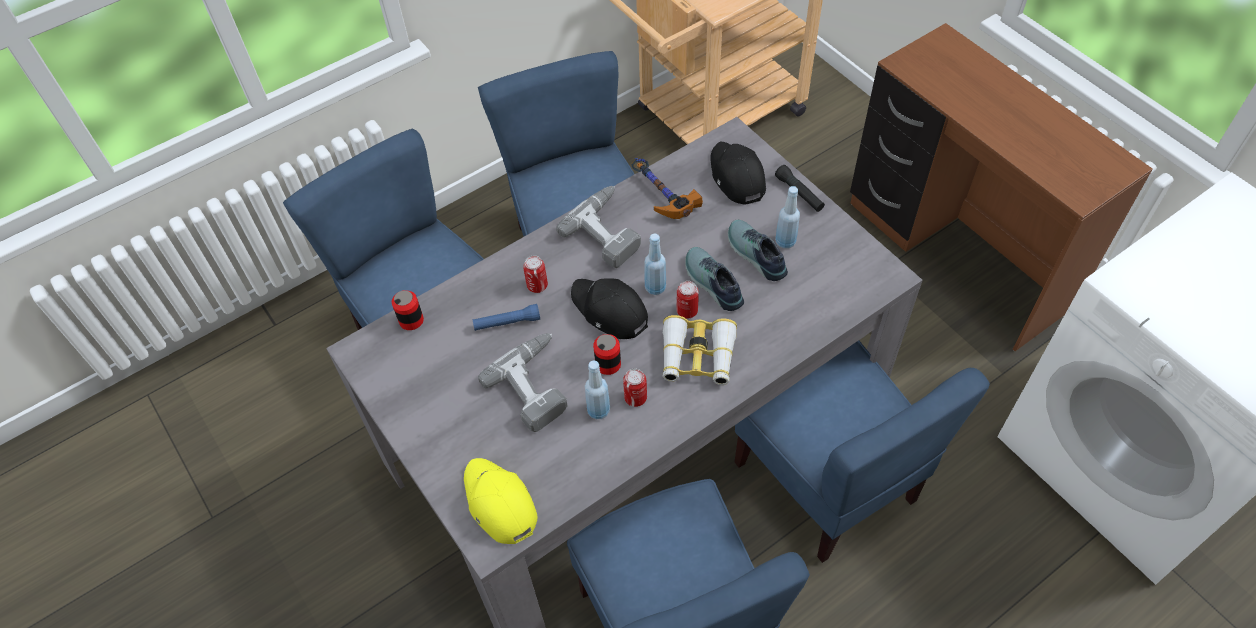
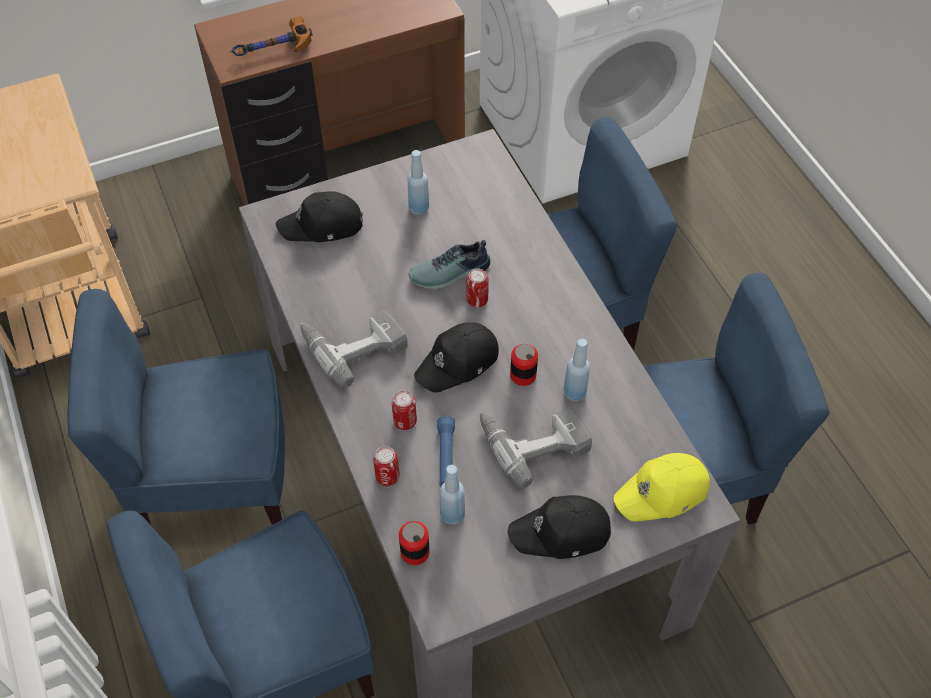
camera: 80 degrees left, 0 degrees up
(444, 425) = (561, 533): none -> black cap
(635, 398) = (567, 360): can -> can (387, 476)
(655, 287) = (440, 319): blue bottle -> blue bottle (452, 514)
(659, 194) = (319, 292): hammer -> hammer (272, 51)
(697, 357) = (533, 303): binoculars -> none
(755, 255) = (427, 234): shoe -> none
(799, 193) = (363, 184): black flashlight -> none

